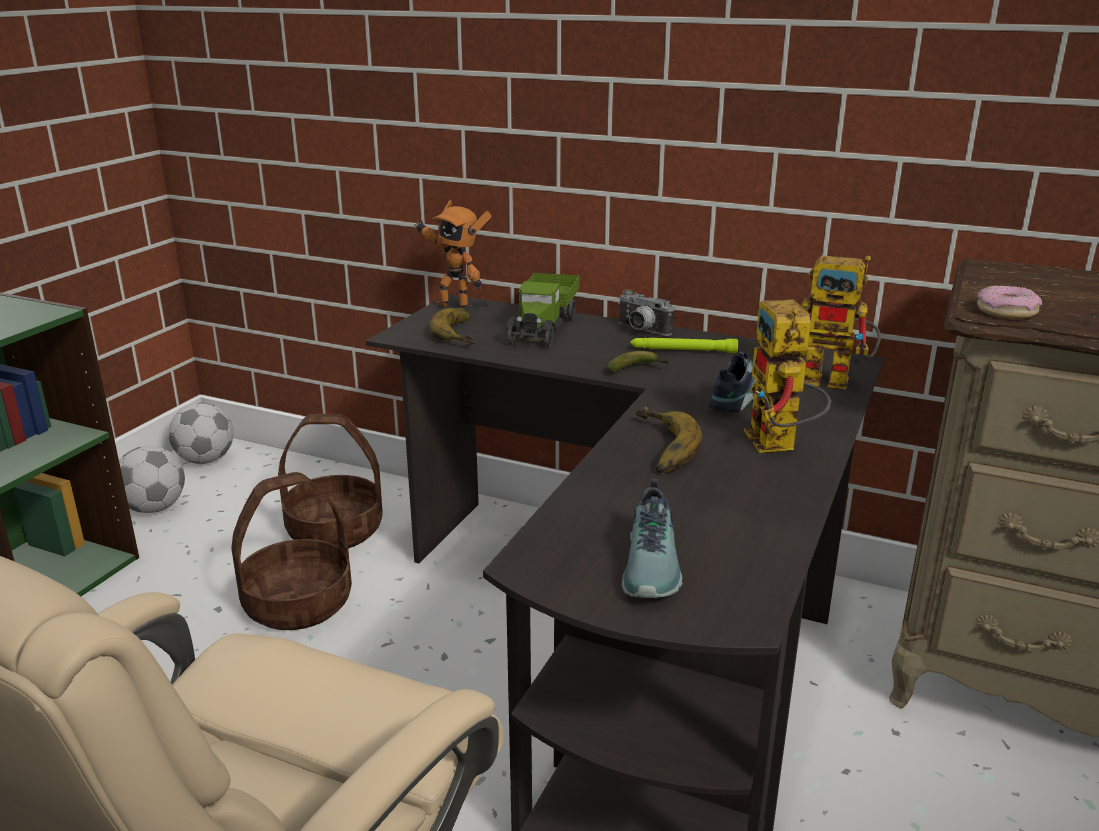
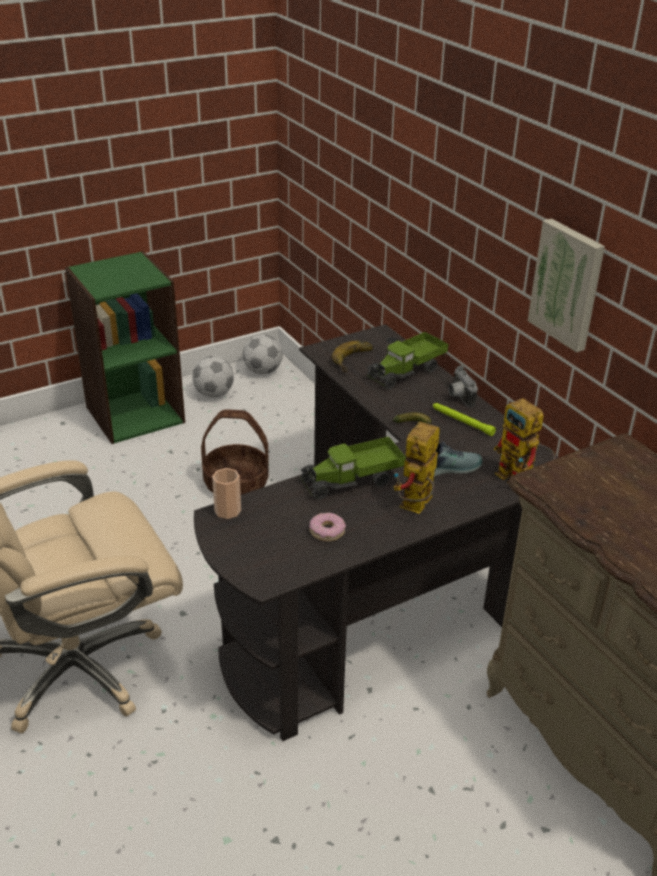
camera: 35 degrees right, 10 degrees up
(335, 529) = (291, 446): basket -> none
(453, 304) = (377, 334): toy robot -> none
(539, 548) = (227, 510): none -> cup
(654, 565) = (263, 541): shoe -> none
(657, 447) = (352, 481): banana -> toy truck
(811, 95) = (568, 284): none -> picture
(1006, 311) = (552, 483): donut -> donut (327, 531)

